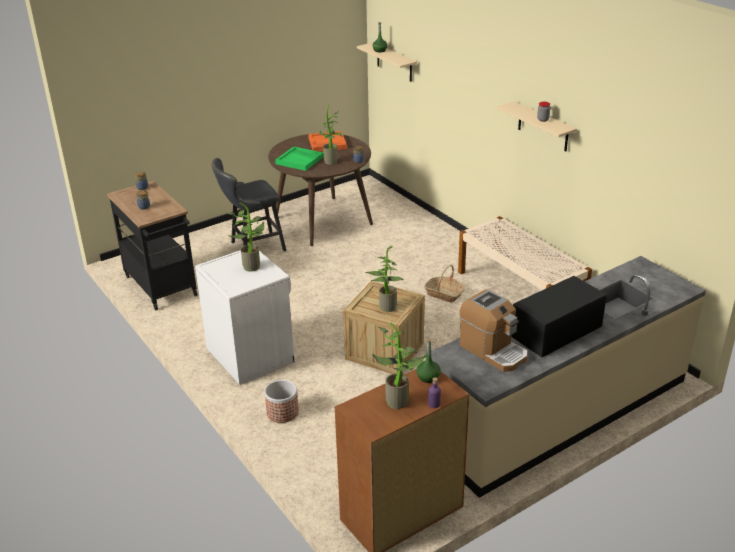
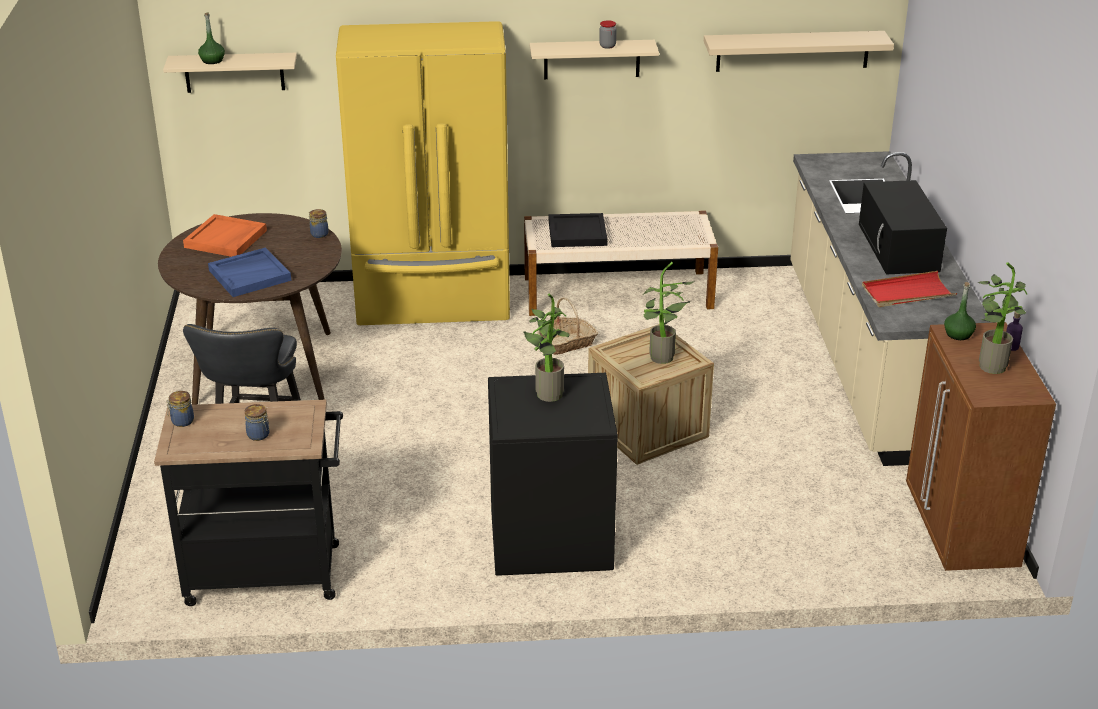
camera: 60 degrees left, 0 degrees up
(251, 354) = (550, 538): white washing machine -> black washing machine
(282, 412) = (707, 551): planter -> none
(300, 160) = (250, 275): green tray -> blue tray
(332, 162) = (295, 253): potted plant -> none
(433, 241) = (434, 305): none -> yellow fridge
(493, 351) = (907, 293): coffee machine -> red tray
(502, 237) = (576, 233): none -> black tray
(658, 176) = (792, 51): none -> beige shelf

